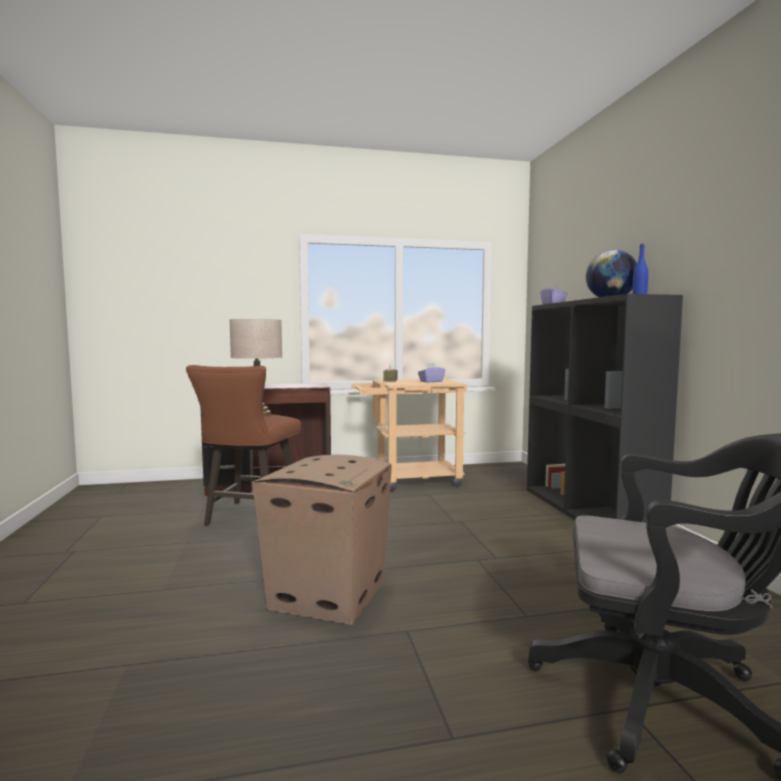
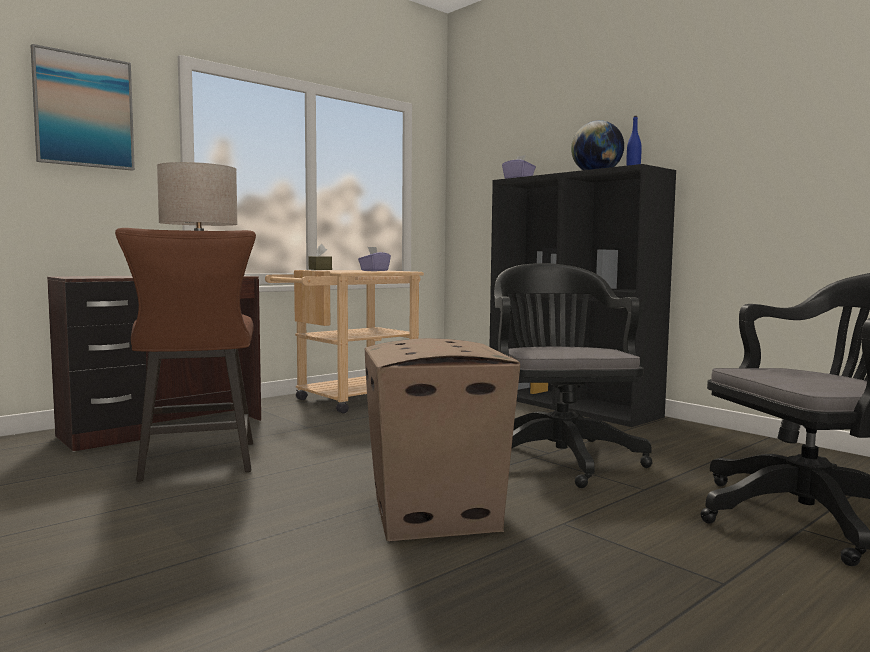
camera: 30 degrees left, 0 degrees up
(237, 279) = (84, 111): none -> picture
(497, 563) = (558, 456): none -> black office chair

